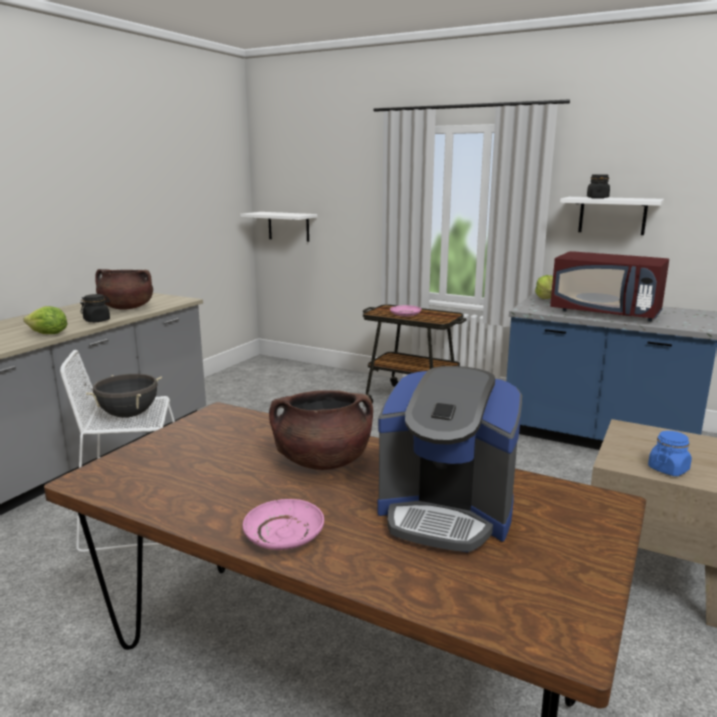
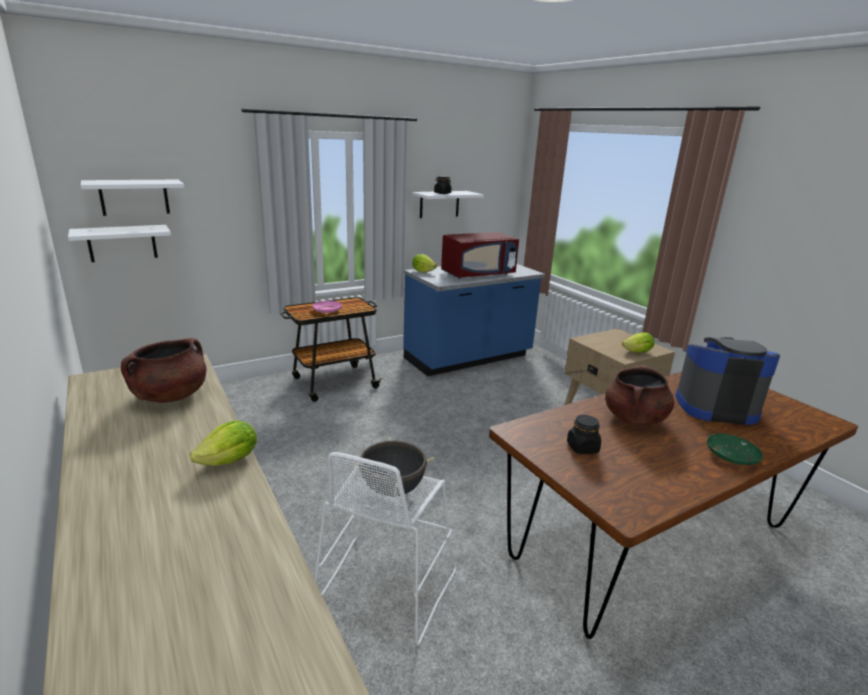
camera: 60 degrees left, 5 degrees up
(97, 320) = (207, 422): black jar -> black jar (582, 447)
(284, 534) = (731, 455): pink plate -> green plate
(299, 189) = (134, 197): none -> white shelf
(446, 513) = (715, 407): coffee machine -> coffee machine turned 135 degrees counterclockwise
(668, 469) = (637, 352): blue jar -> lettuce

